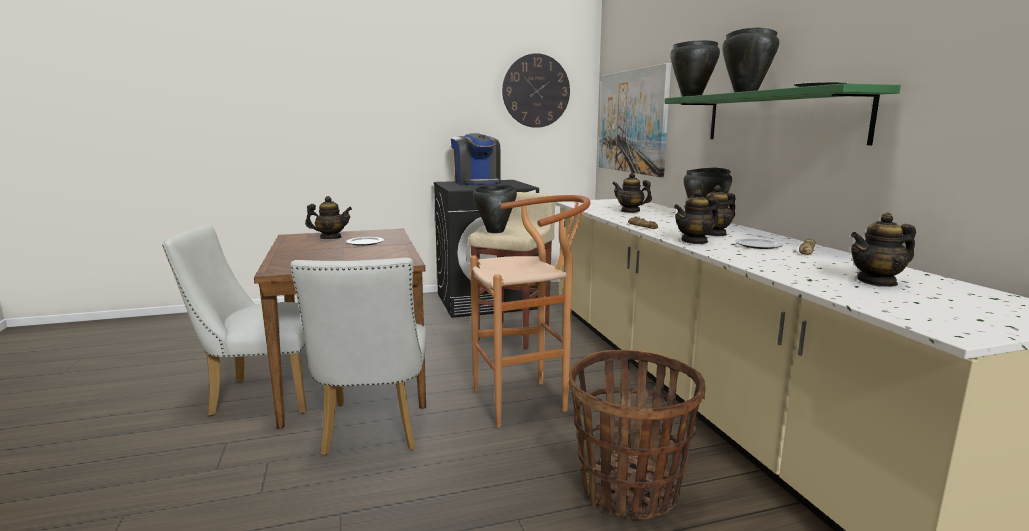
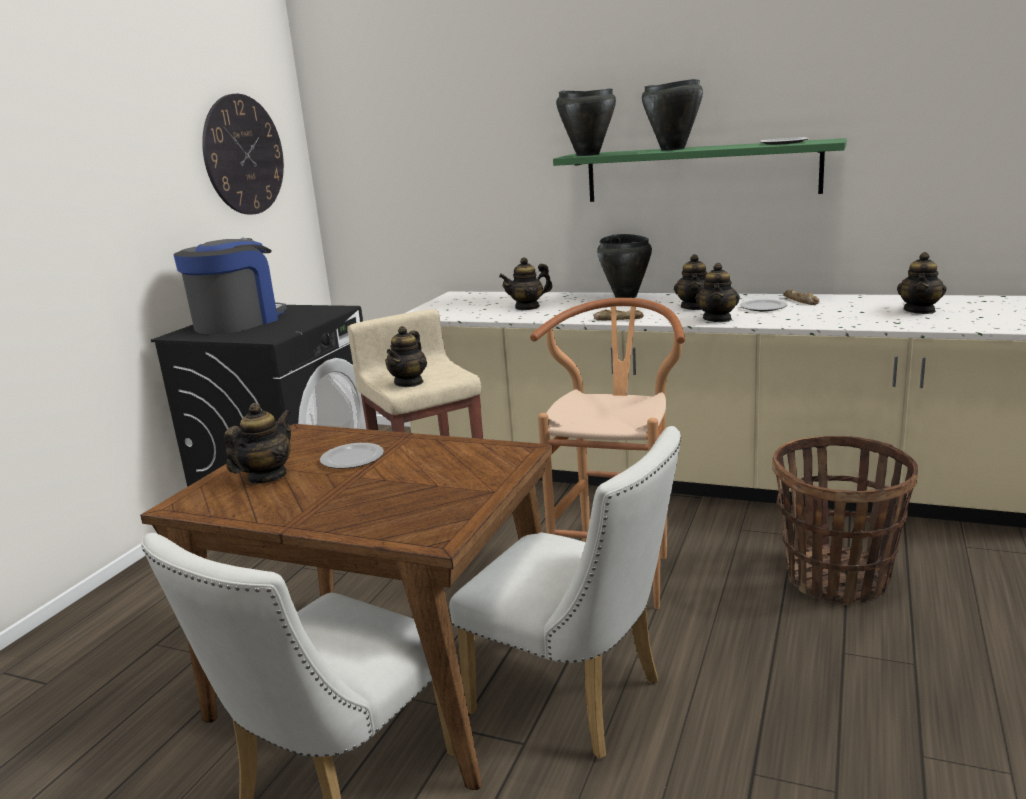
camera: 50 degrees left, 5 degrees up
(477, 183) = (238, 322): coffee machine -> coffee machine turned 75 degrees counterclockwise
(495, 231) = (409, 382): black cooking pot -> teapot
(632, 121) = (413, 188): picture -> none

